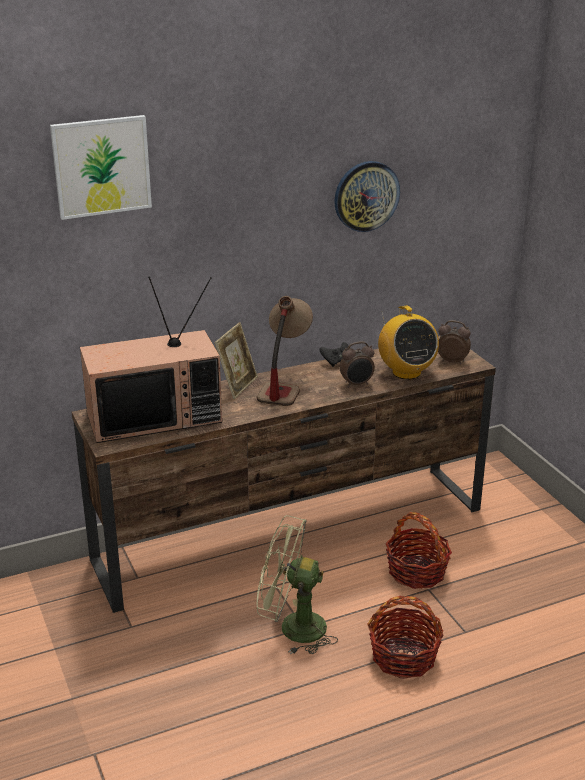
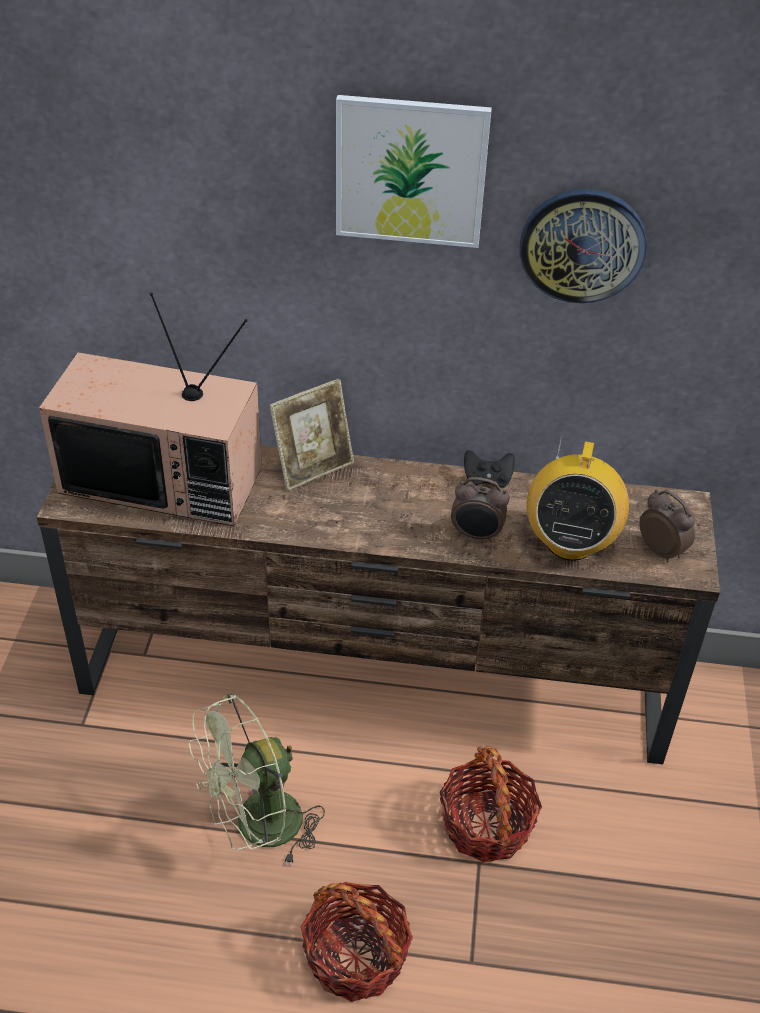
camera: 30 degrees right, 15 degrees up
(101, 166) = (116, 103): picture -> picture (410, 171)
(284, 385) = (374, 493): table lamp -> none
(292, 628) = (257, 829): green fan -> green fan turned 75 degrees counterclockwise

